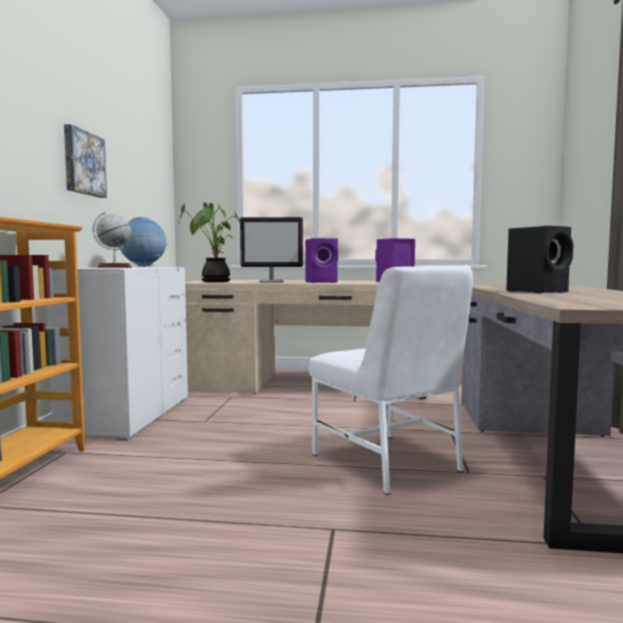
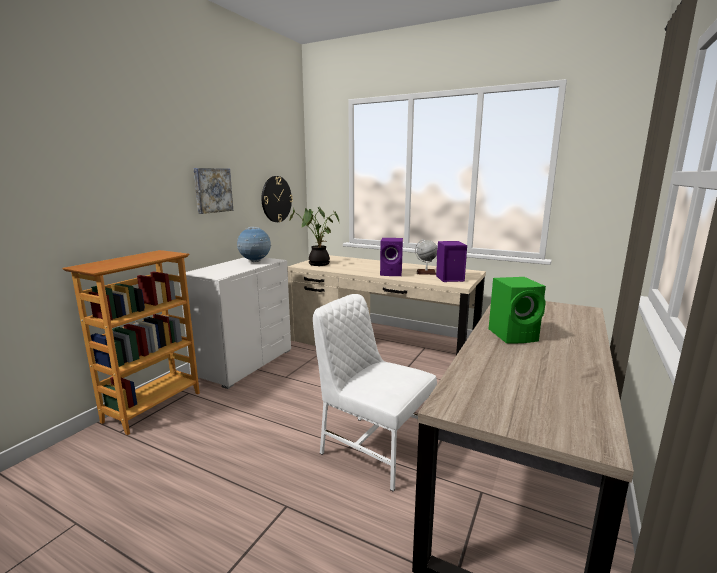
camera: 20 degrees right, 10 degrees up
(114, 267) = (226, 269): globe -> globe (426, 273)
(147, 200) = (276, 199): none -> wall clock
(272, 282) = (355, 269): monitor -> none
(388, 463) = (373, 448): white chair -> white chair turned 135 degrees clockwise
(538, 291) = (514, 335): black speaker -> green speaker

